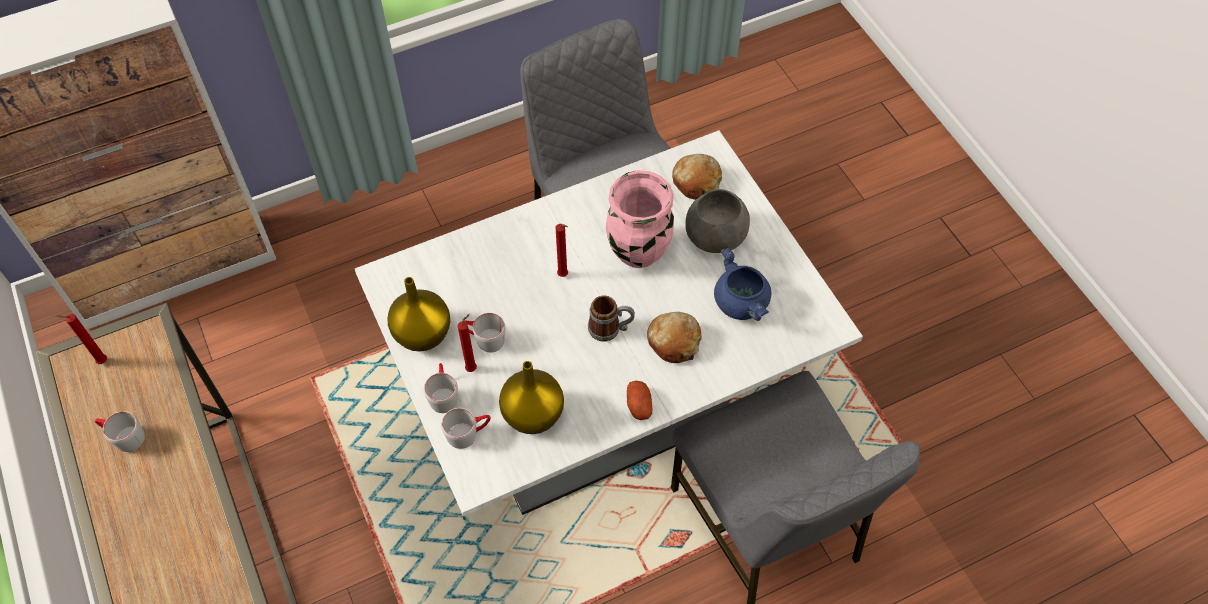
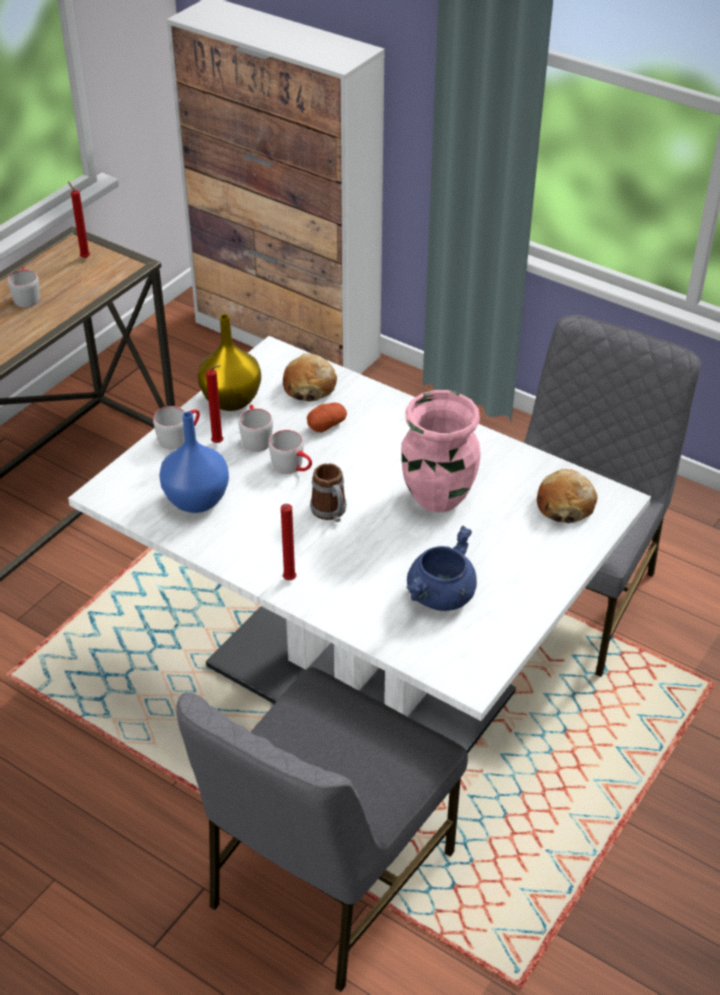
camera: 60 degrees right, 15 degrees down
(468, 433) = (150, 468): grey mug -> grey mug (293, 467)
(532, 416) = (195, 500): yellow vase -> blue vase
(564, 276) = (366, 459): red candle -> red candle (289, 581)
(638, 405) = (259, 566): potato -> potato (327, 425)
(674, 341) = (352, 563): bread -> bread (309, 386)
(714, 236) = (508, 544): grey bowl -> none

